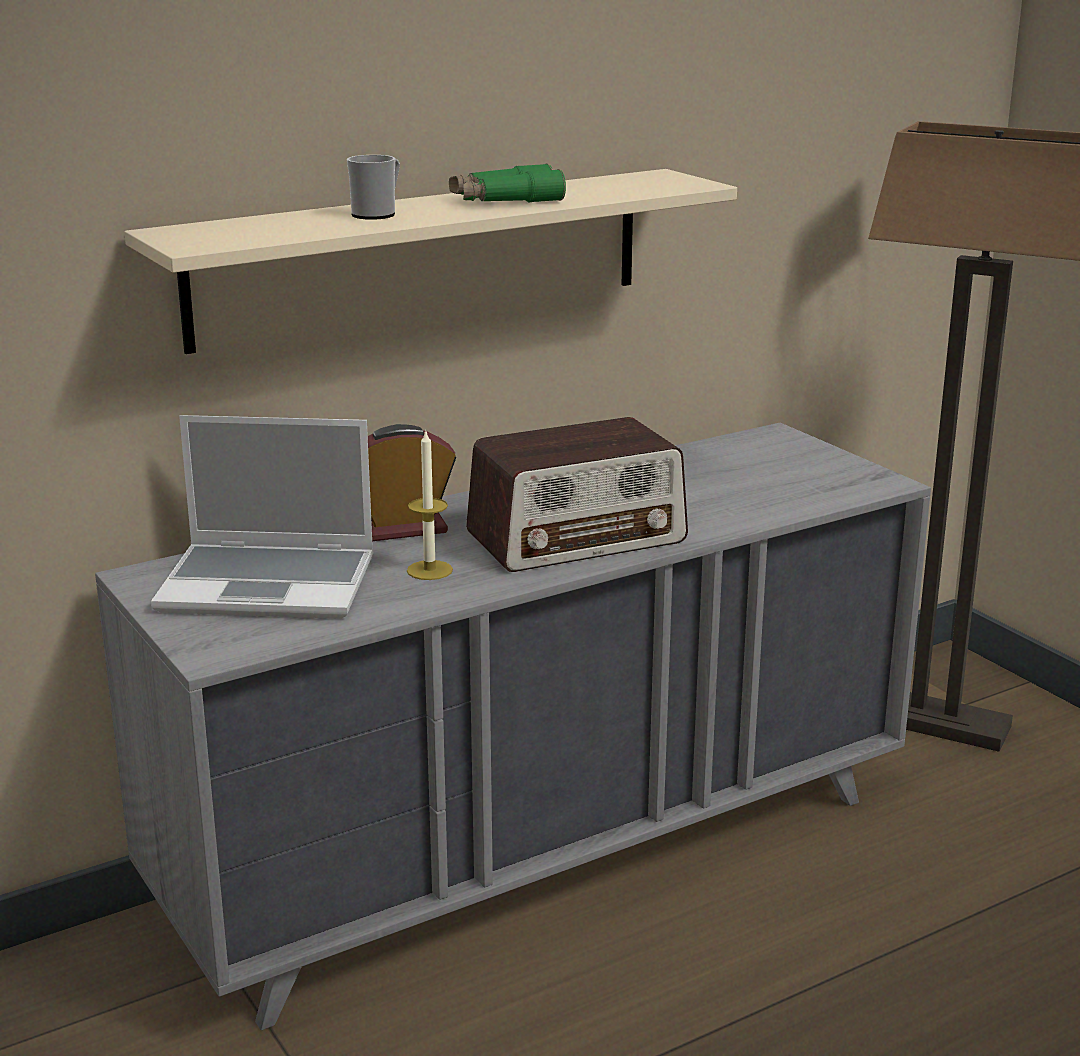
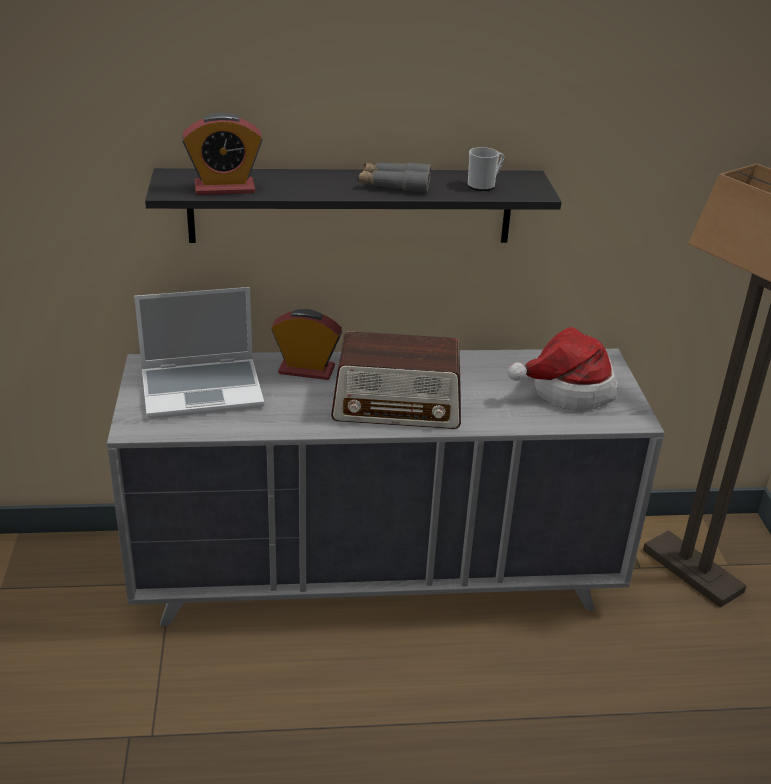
camera: 25 degrees right, 10 degrees up
(271, 584) = (203, 389): laptop -> laptop turned 45 degrees counterclockwise
(274, 232) = (224, 188): none -> alarm clock
(377, 214) = (303, 183): mug -> mug (484, 185)
(421, 257) = (351, 206): beige shelf -> black shelf
(429, 570) = (293, 405): candle -> none
(506, 200) = (394, 185): green binoculars -> grey binoculars
(770, 473) = (567, 389): none -> hat

